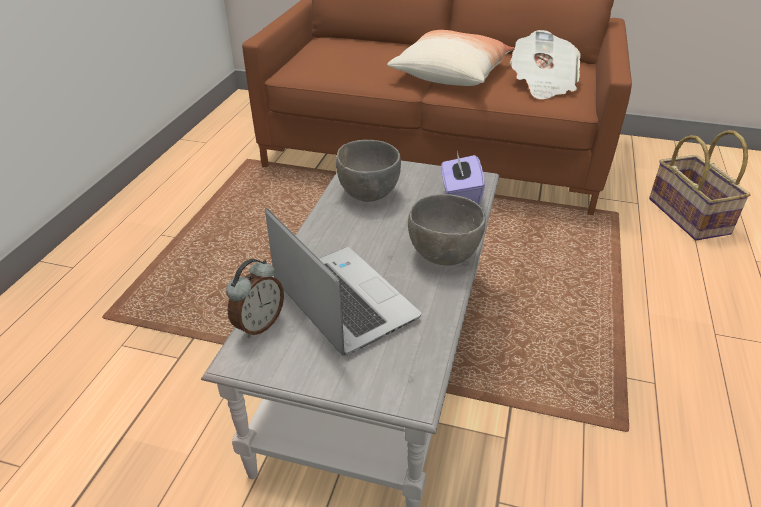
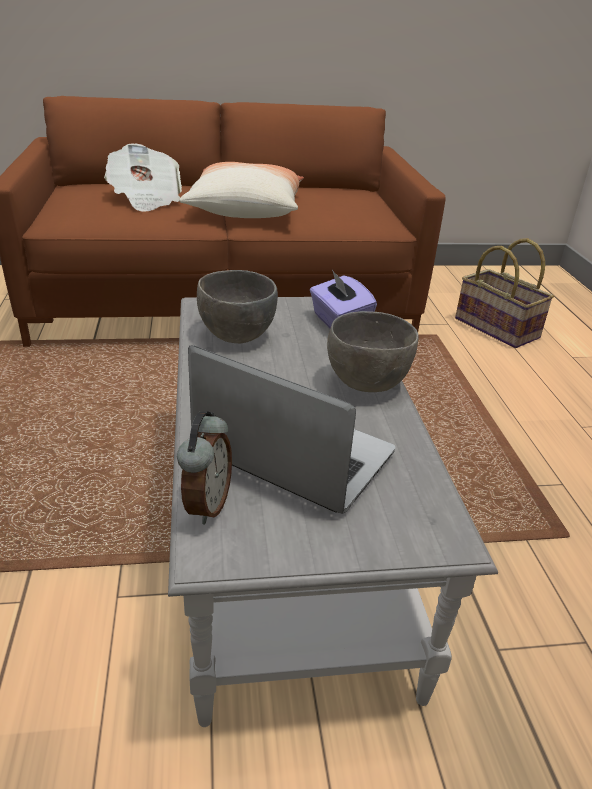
camera: 25 degrees left, 5 degrees down
(542, 84) = (345, 211): newspaper -> newspaper (145, 199)

